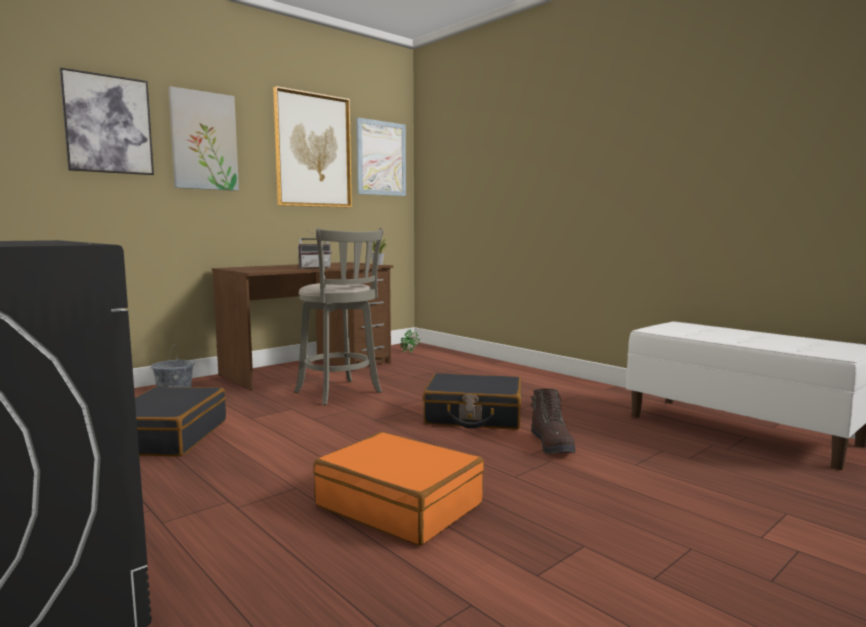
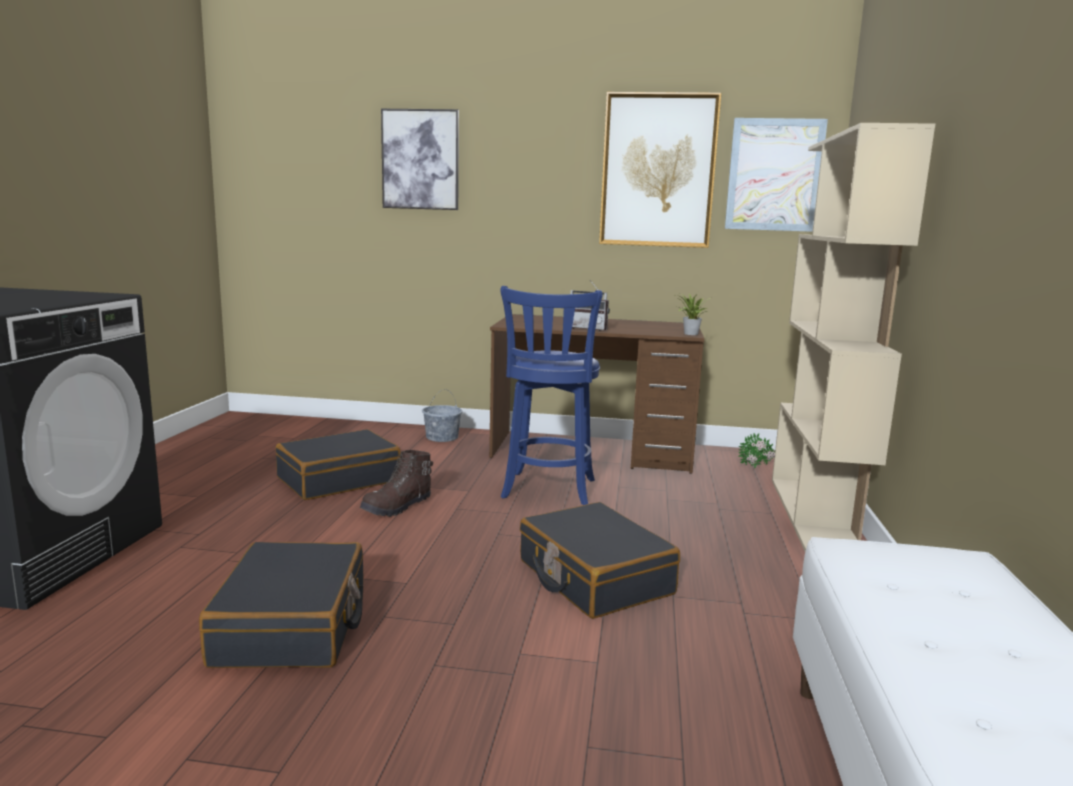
camera: 50 degrees right, 5 degrees up
(204, 141) = (514, 169): picture -> none
(340, 393) = (548, 490): grey stool -> blue stool
(400, 505) = (293, 625): orange suitcase -> black suitcase
(485, 363) = (816, 516): none -> beige bookcase
(552, 445) = (571, 659): brown boot -> brown boot (398, 507)

